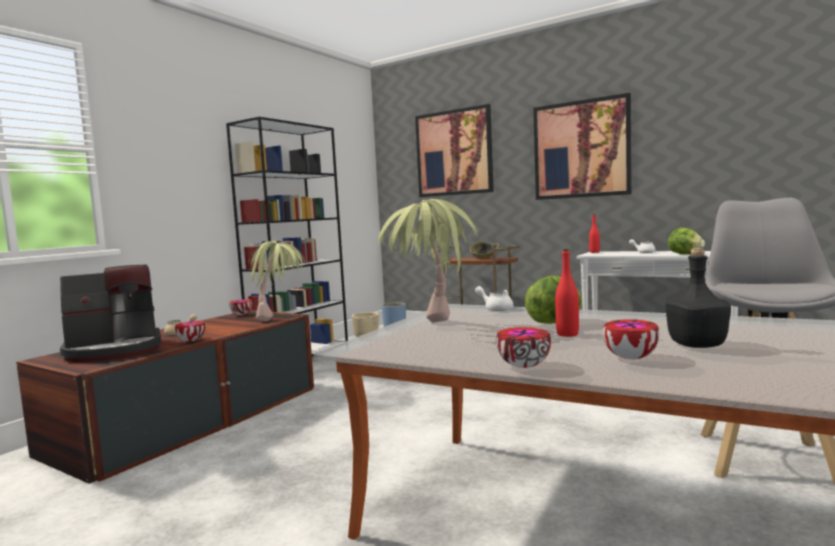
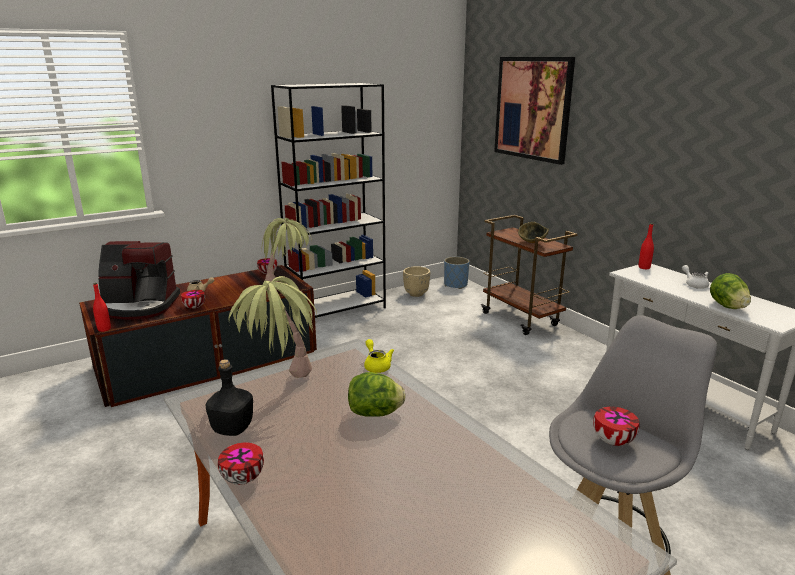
camera: 25 degrees right, 15 degrees up
(496, 308) = (376, 365): white teapot -> yellow teapot
(567, 334) = (349, 439): red bottle -> red bottle (104, 329)
(581, 149) = (662, 136): picture -> none
(629, 358) = (324, 500): bowl -> bowl (612, 441)
(696, 345) = (405, 503): black bottle -> black bottle (233, 428)

